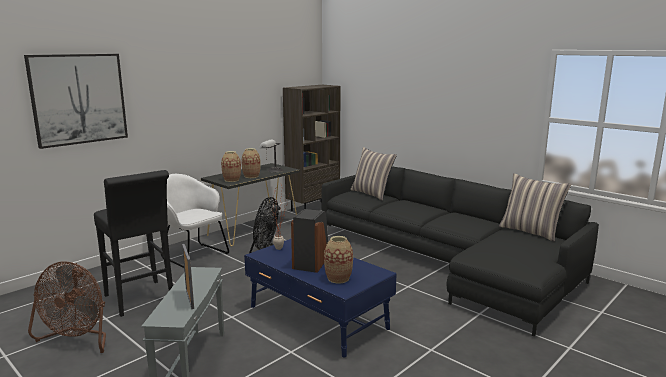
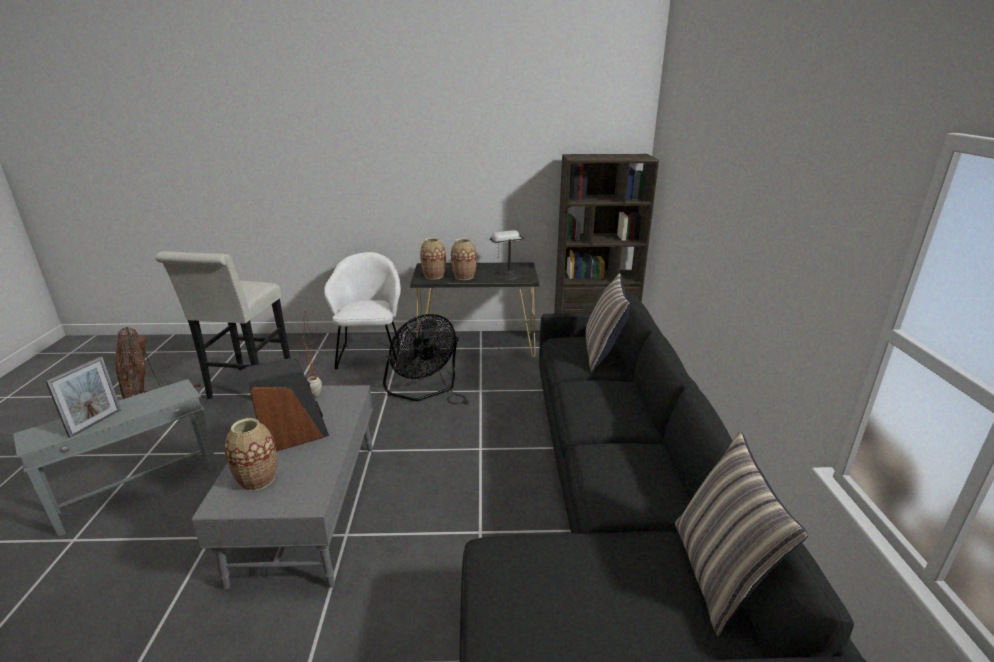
camera: 45 degrees right, 10 degrees up
(79, 99) = (263, 150): picture -> none
(141, 300) = (248, 388): black stool -> white stool
(318, 318) = (309, 509): blue coffee table -> grey coffee table

